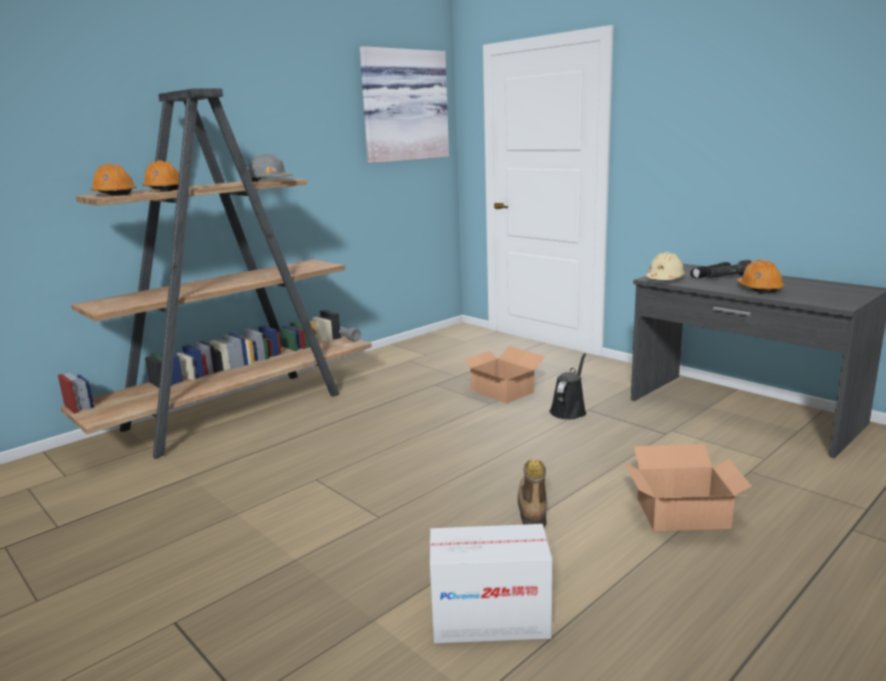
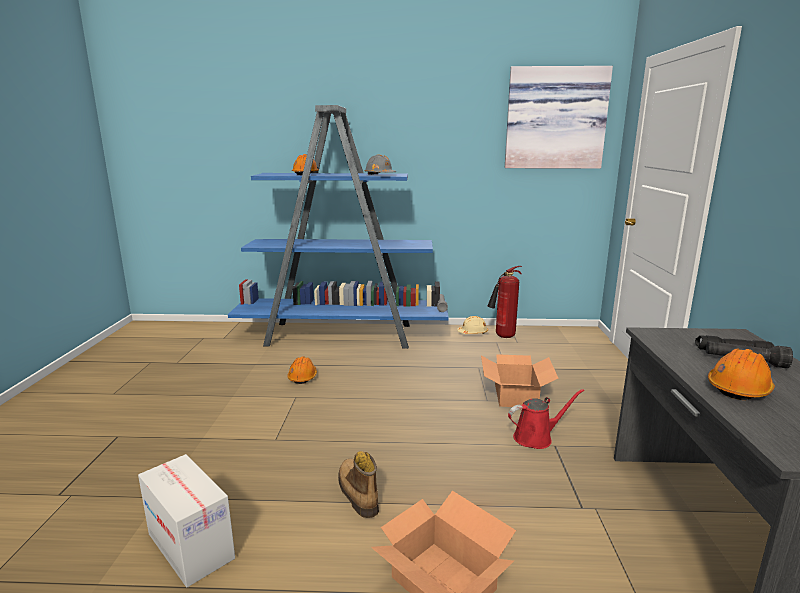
camera: 45 degrees right, 0 degrees up
(114, 194) = (272, 174): orange hard hat -> orange hard hat (302, 377)
(238, 411) = (342, 335): brown bookcase -> blue bookcase
(406, 355) = (503, 337): none -> fire extinguisher
(532, 507) = (357, 493): boot -> boot turned 75 degrees counterclockwise
(569, 410) = (536, 437): black watering can -> red watering can
(664, 279) = (659, 338): beige hard hat -> beige hard hat (473, 333)

